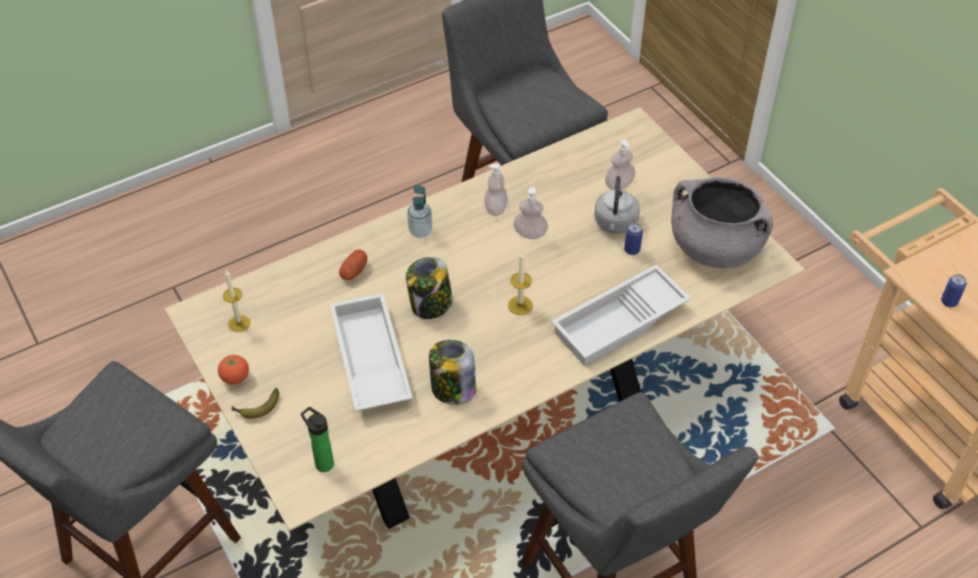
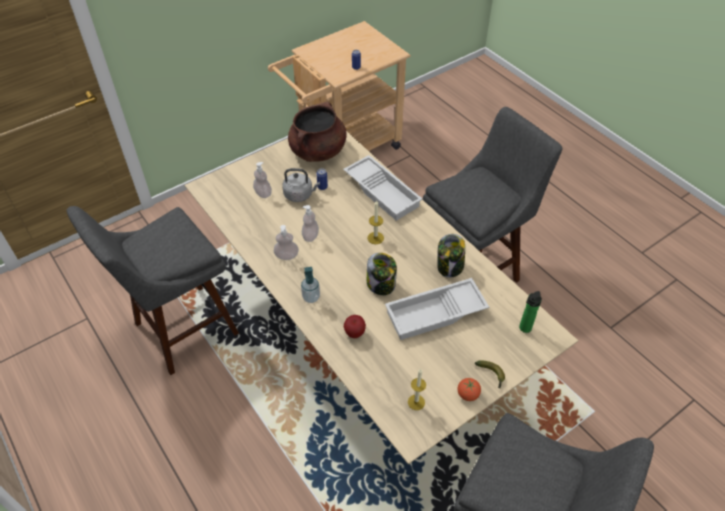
camera: 95 degrees left, 0 degrees up
(354, 271) = (354, 333): potato -> apple
(714, 248) = (318, 152): grey cooking pot -> brown cooking pot

